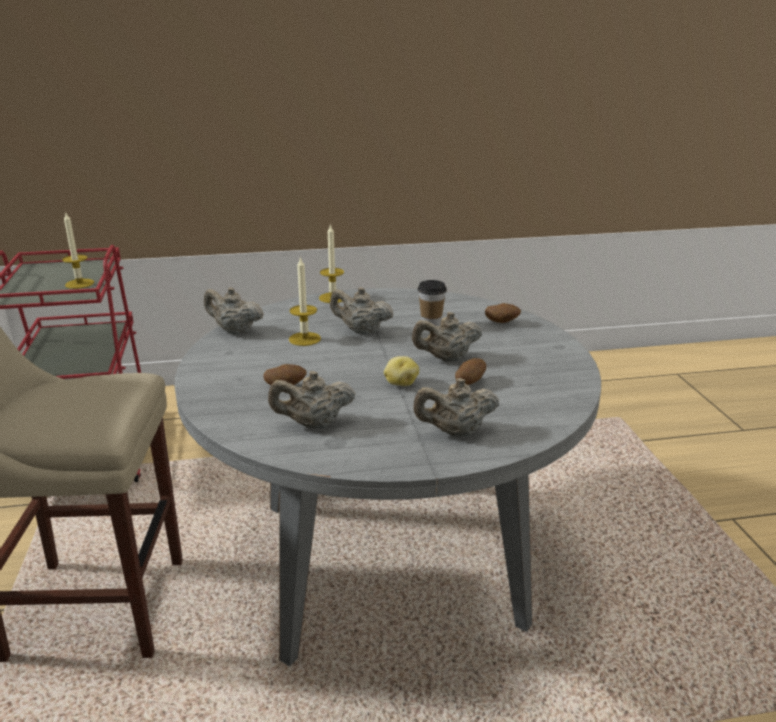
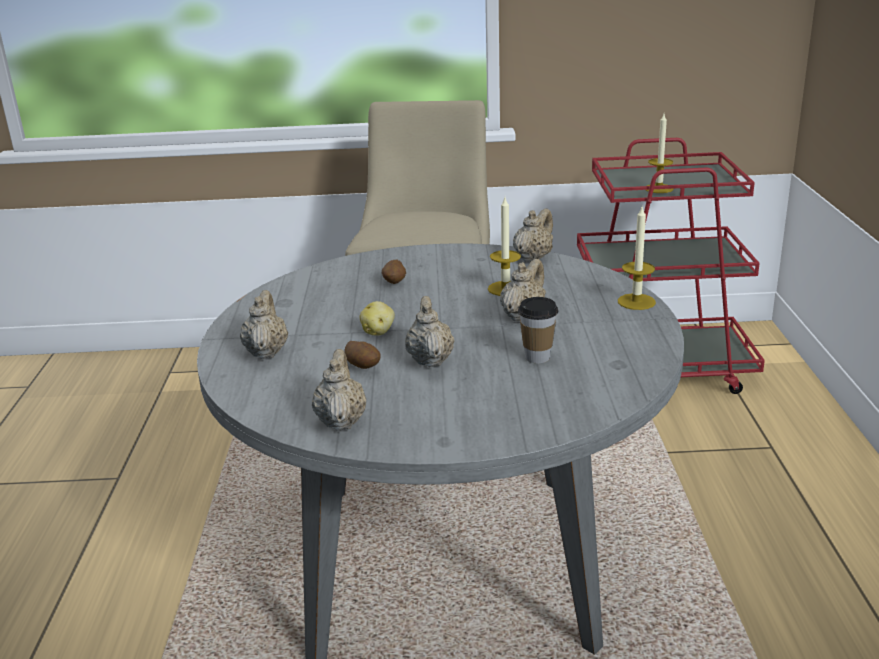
camera: 100 degrees right, 0 degrees up
(313, 424) = (319, 294): beige teapot -> beige teapot (341, 421)
(502, 322) = (539, 408): potato -> none

